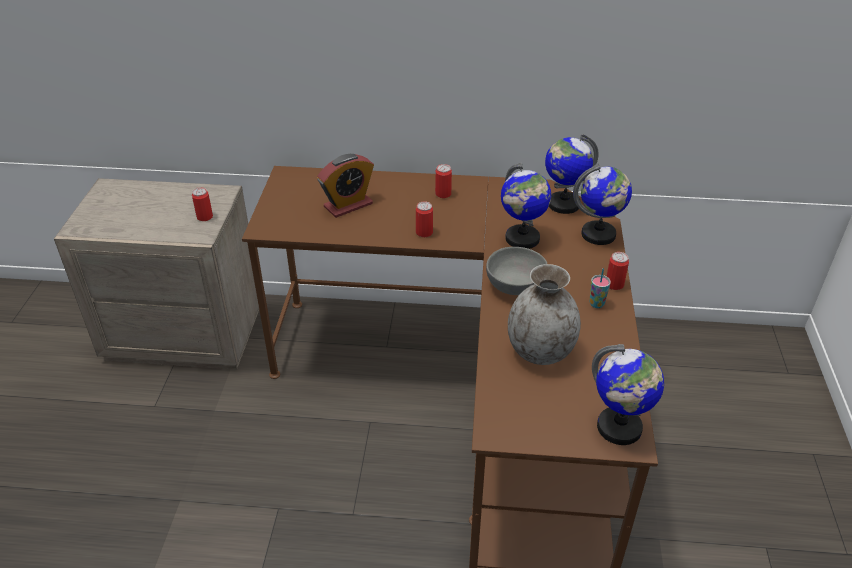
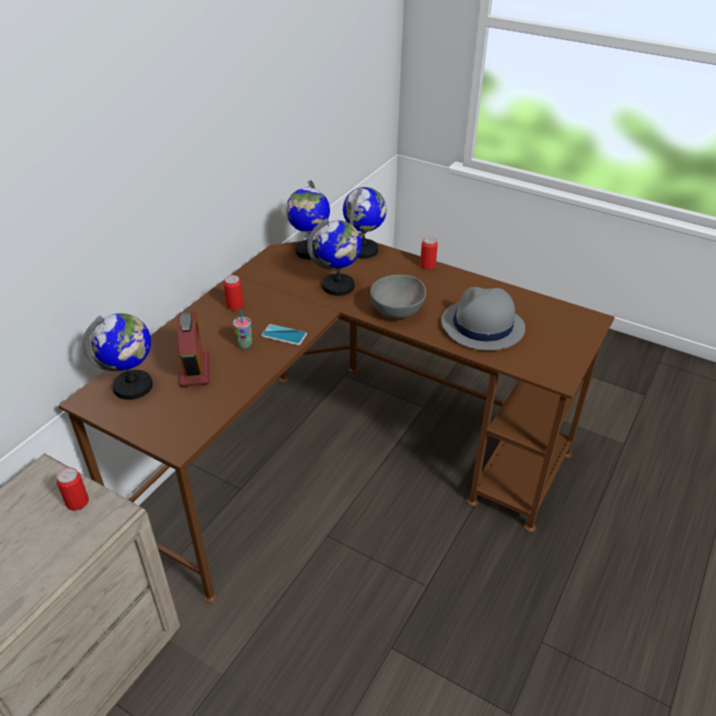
camera: 65 degrees left, 0 degrees up
(424, 232) = (284, 335): can -> phone
(539, 351) = (482, 326): grey vase -> grey hat
(596, 304) = (444, 281): cup -> cup (244, 345)
(619, 428) = (577, 319): globe -> globe (133, 386)

